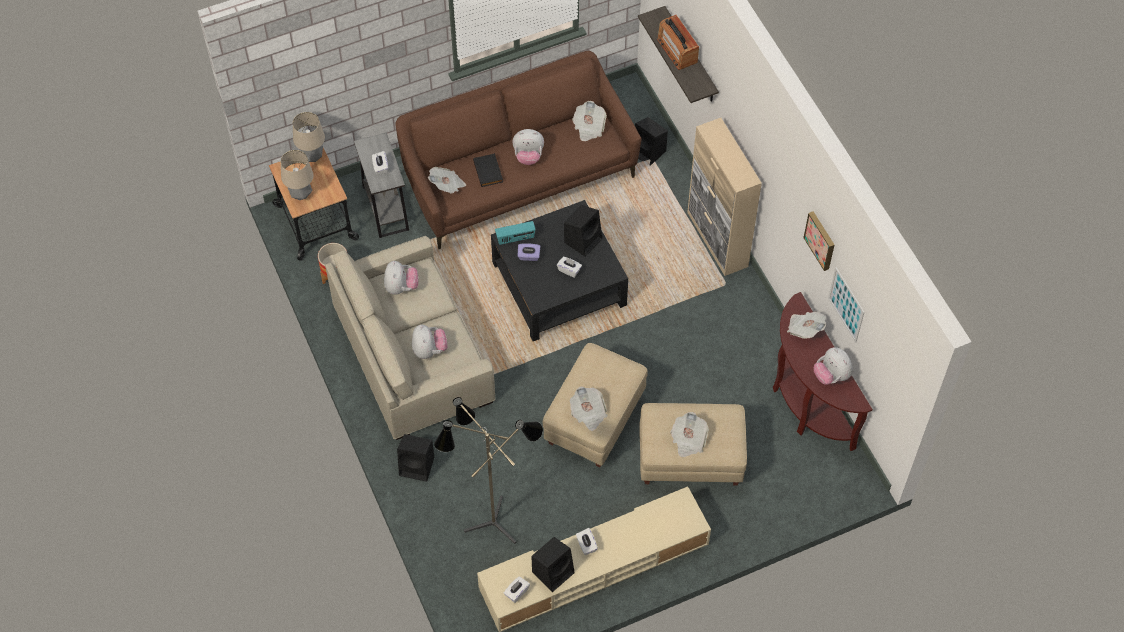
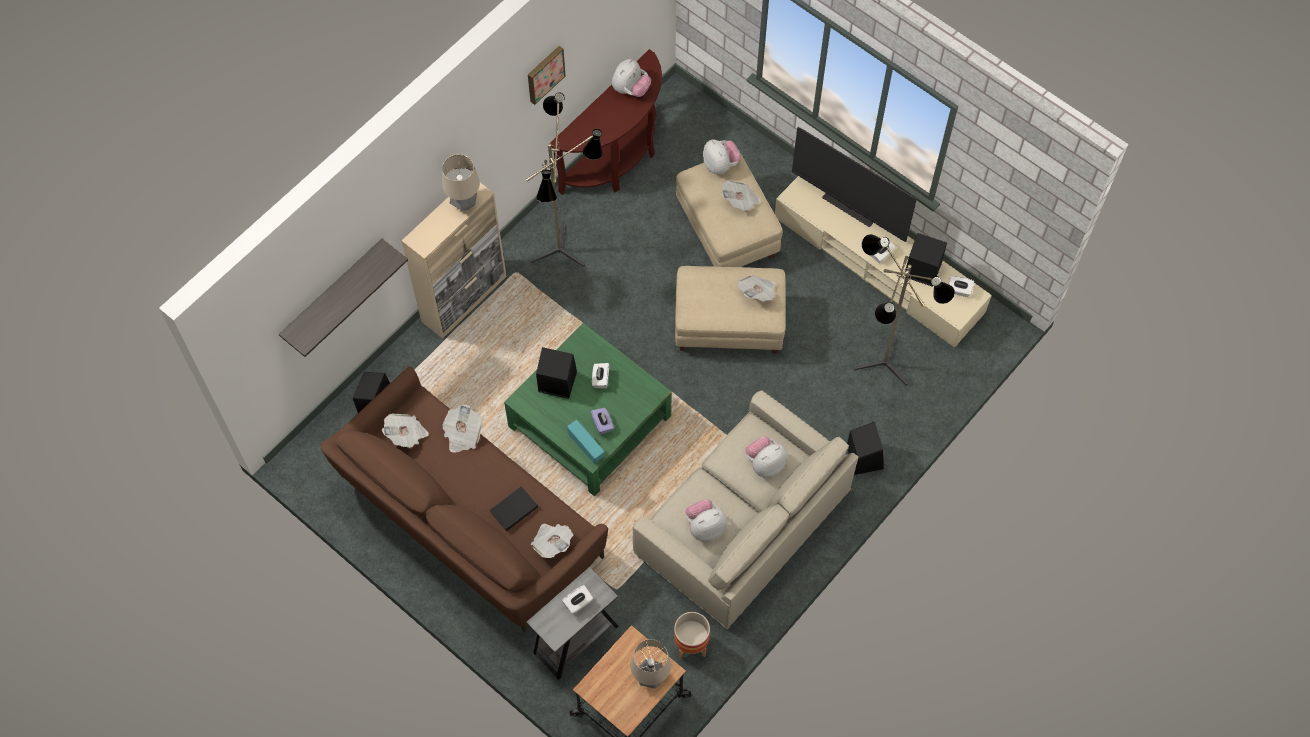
camera: 115 degrees left, 5 degrees up
(312, 157) = (593, 692): table lamp -> table lamp (464, 204)
(528, 156) = (473, 478): plush toy -> plush toy (720, 165)
(559, 284) = (589, 421): black coffee table -> green coffee table
(647, 541) = (848, 208): none -> television
(677, 50) = (341, 297): radio -> none
(729, 327) = (566, 250): none -> floor lamp
(804, 329) = (590, 126): newspaper -> newspaper (462, 434)
(846, 304) = (588, 54): picture -> none

